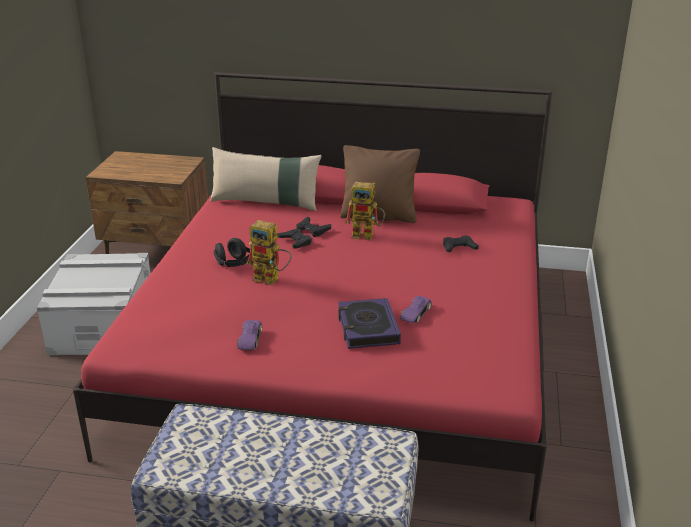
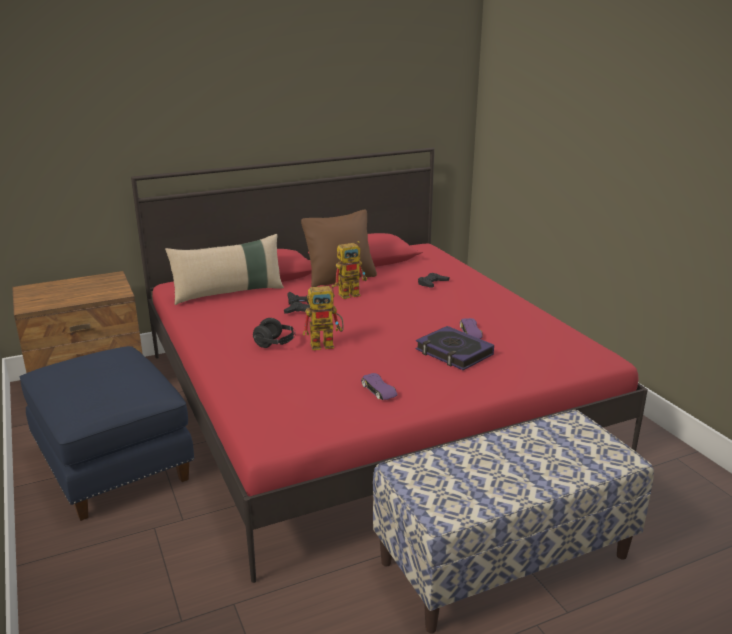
camera: 35 degrees left, 5 degrees down
(103, 325) = (111, 464): grey storage box -> blue ottoman

